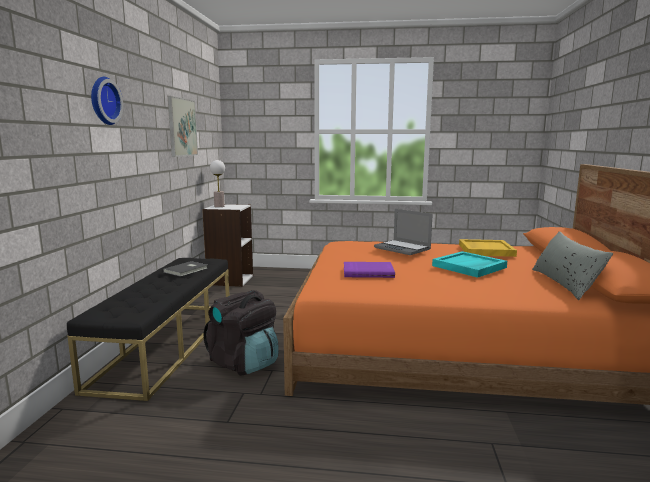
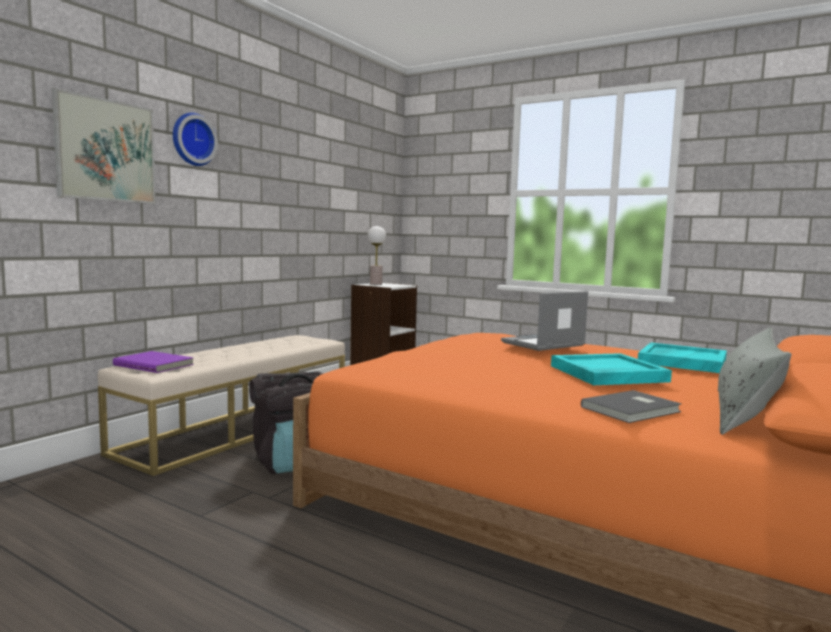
camera: 25 degrees right, 5 degrees down
(168, 344) = (239, 428): black bench -> beige bench
(182, 127) = (325, 182): picture -> picture (106, 150)
(187, 270) = (280, 345): grey book -> grey book (633, 410)
(368, 272) = (446, 361): purple book -> purple book (155, 364)
(403, 248) = (543, 344): laptop -> laptop turned 75 degrees clockwise
(485, 250) = (681, 361): yellow tray -> turquoise tray

